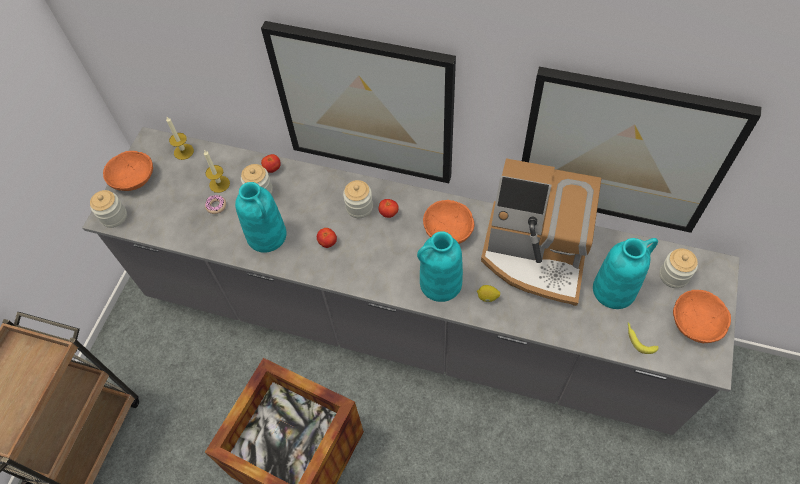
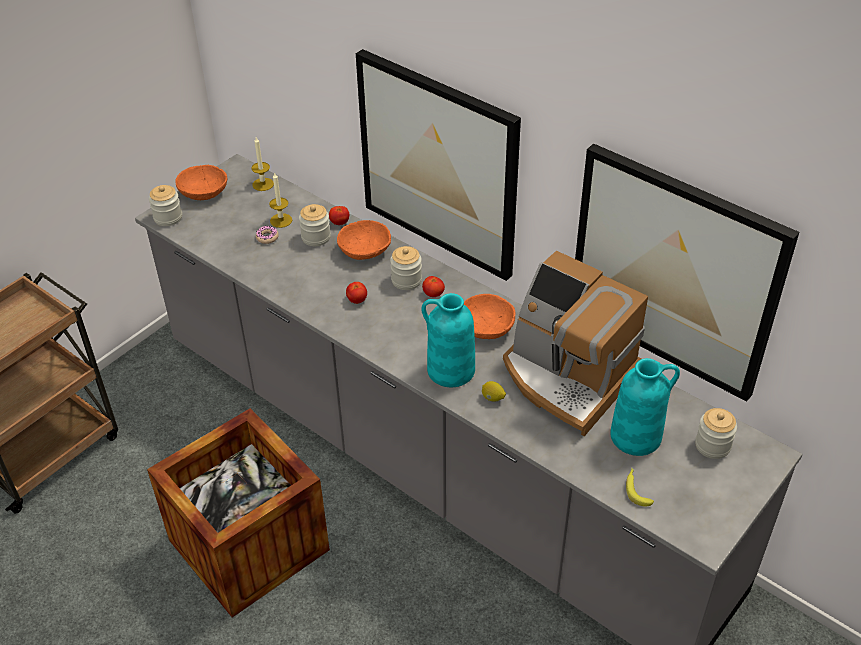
camera: 20 degrees right, 15 degrees down
(267, 236) = (301, 276): turquoise vase -> none
(696, 323) = (712, 496): orange bowl -> orange bowl (364, 250)

